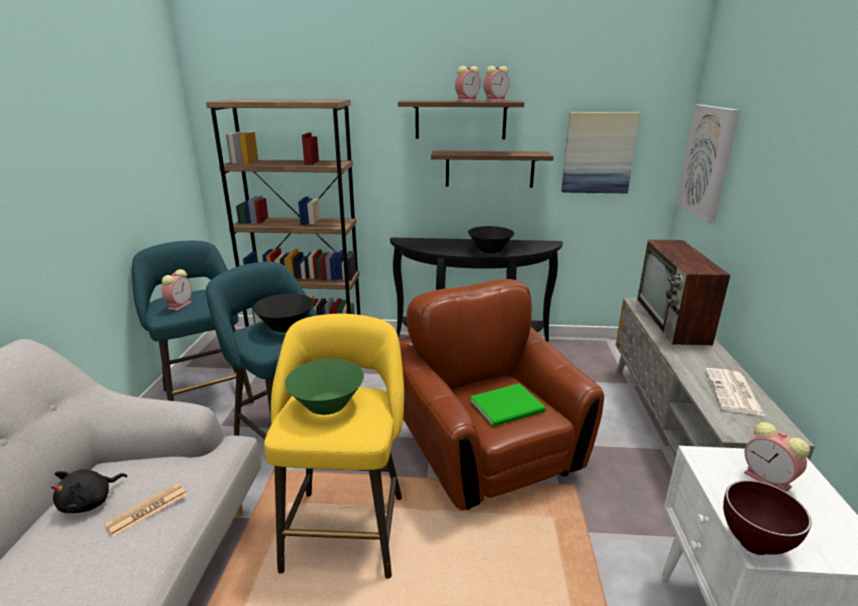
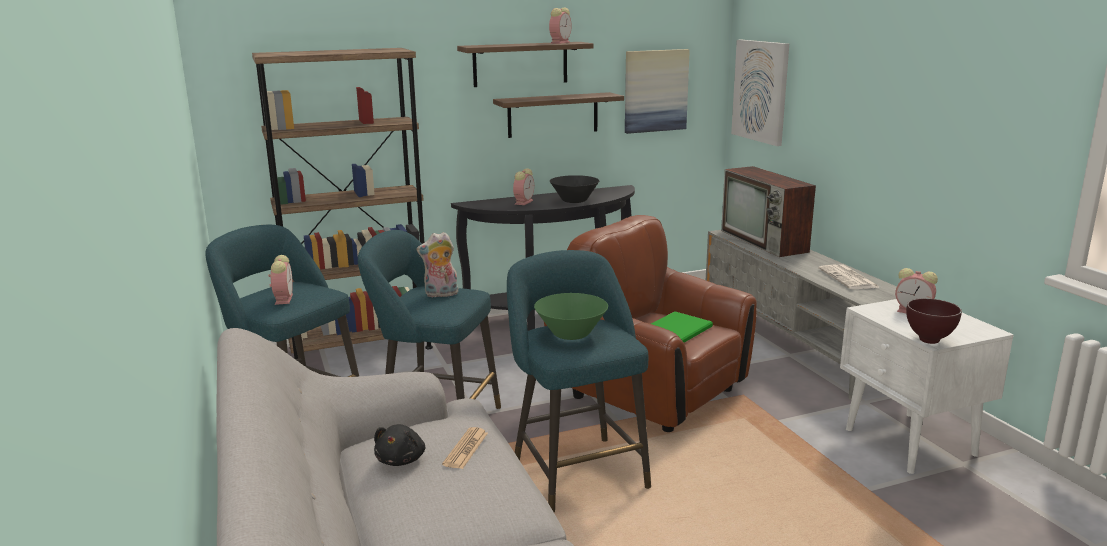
camera: 25 degrees left, 5 degrees down
(286, 327) = (440, 294): black bowl -> plush toy
(346, 526) = (576, 470): yellow stool -> turquoise stool
(467, 100) = (533, 44): alarm clock -> alarm clock (524, 202)

